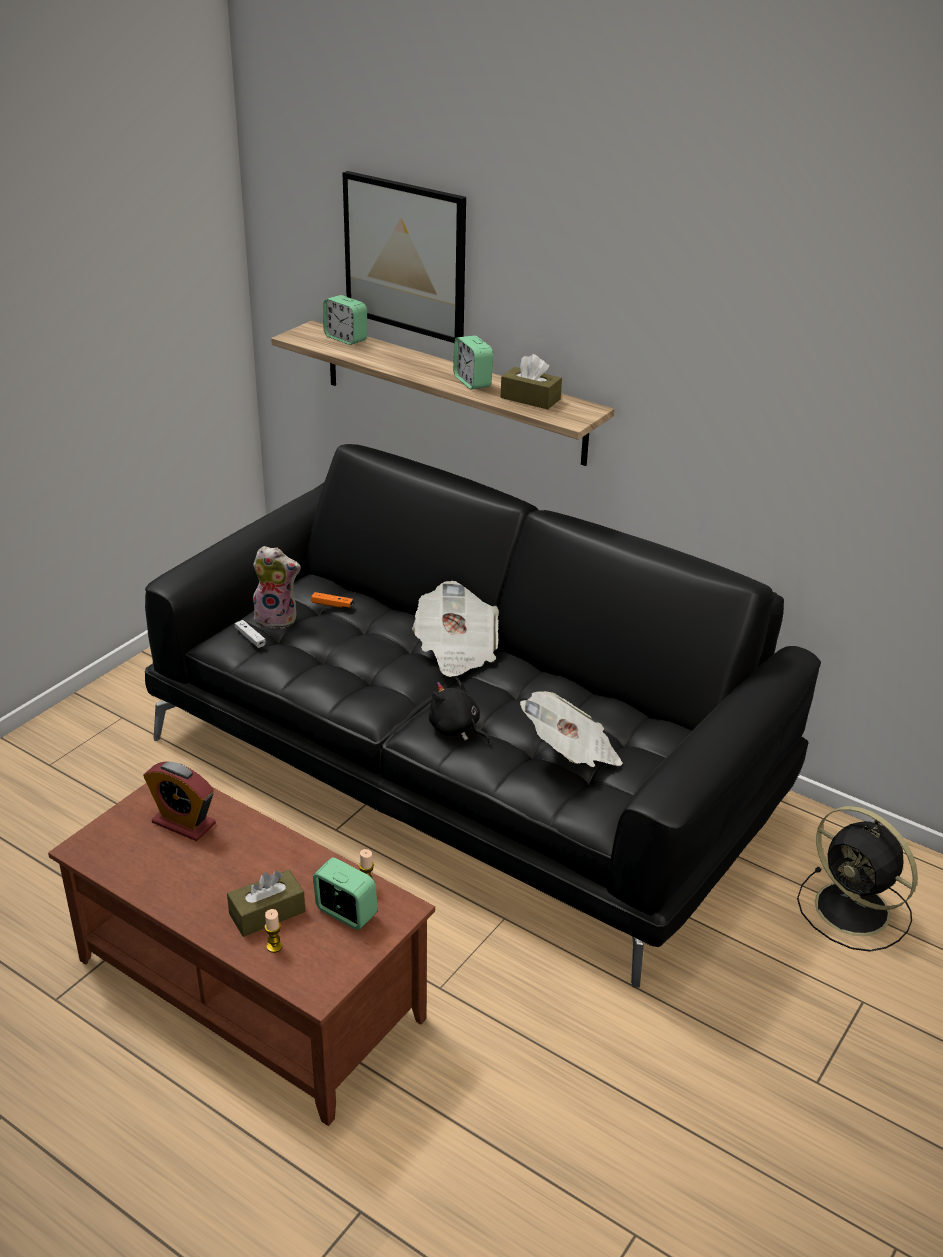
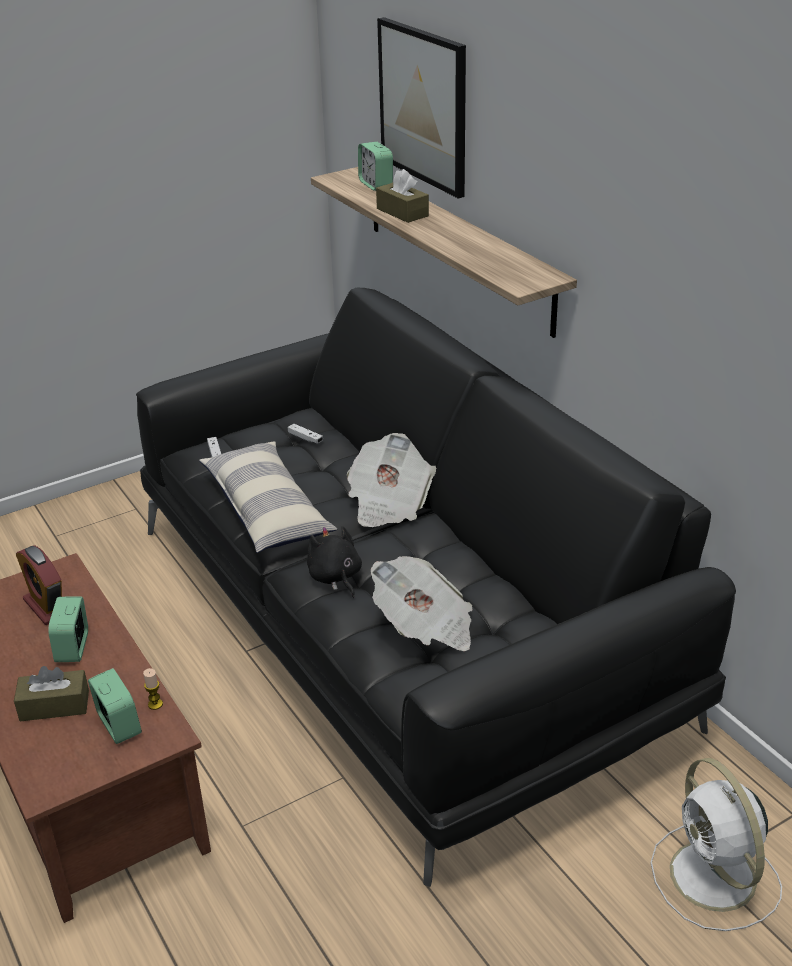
camera: 25 degrees right, 0 degrees up
(274, 946) = (38, 738): candle -> none
(277, 618) = (251, 441): plush toy -> none
(332, 604) = (305, 438): orange game controller -> white game controller
(344, 681) = (267, 511): none -> pillow
(472, 382) = (456, 237): alarm clock -> alarm clock (73, 648)
(530, 398) = (498, 259): brown tissue box -> brown tissue box (402, 212)
(855, 911) = (715, 879): black fan -> white fan

